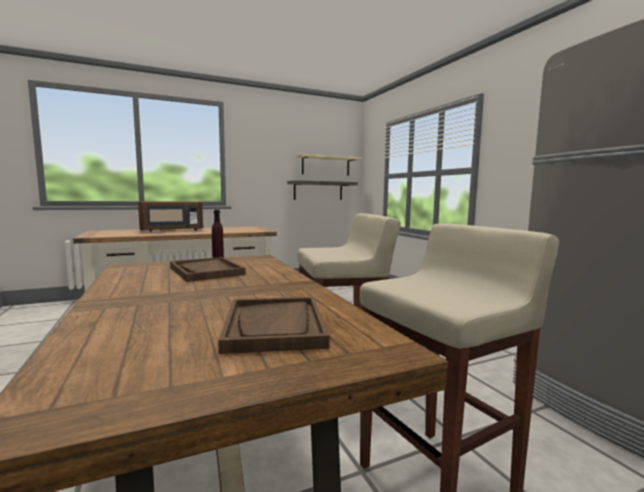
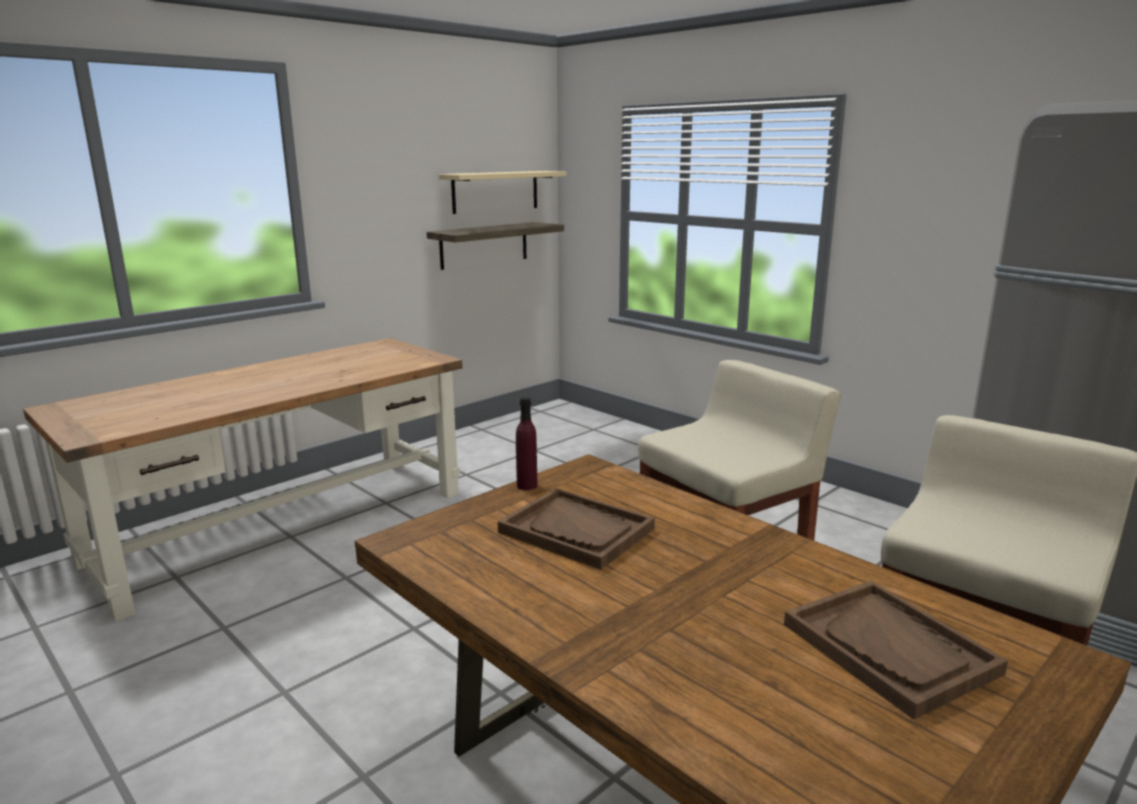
camera: 20 degrees left, 10 degrees up
(172, 230) = (237, 383): brown microwave -> none

